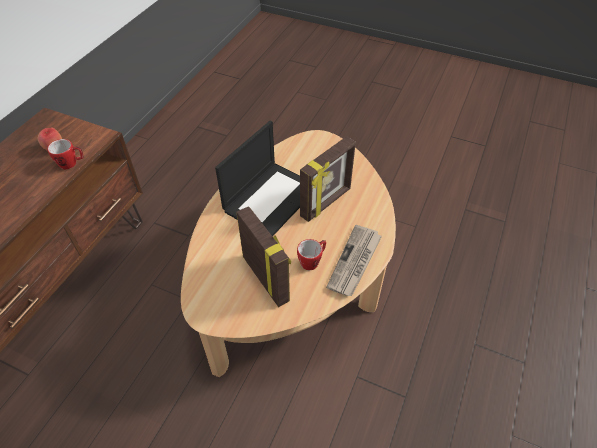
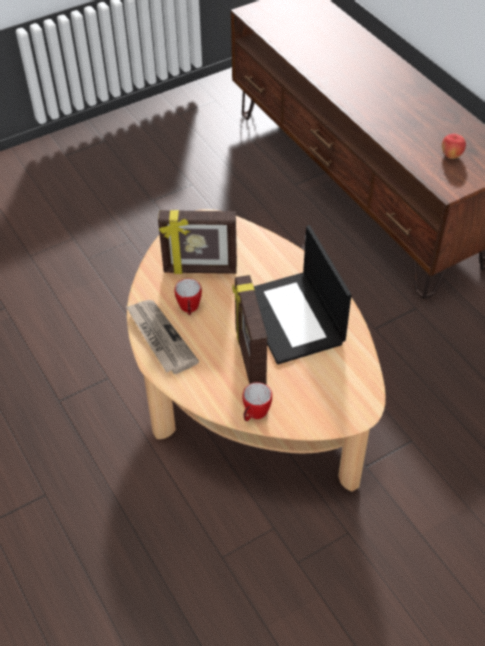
camera: 125 degrees right, 0 degrees up
(72, 163) = (418, 161): mug -> mug (254, 414)

